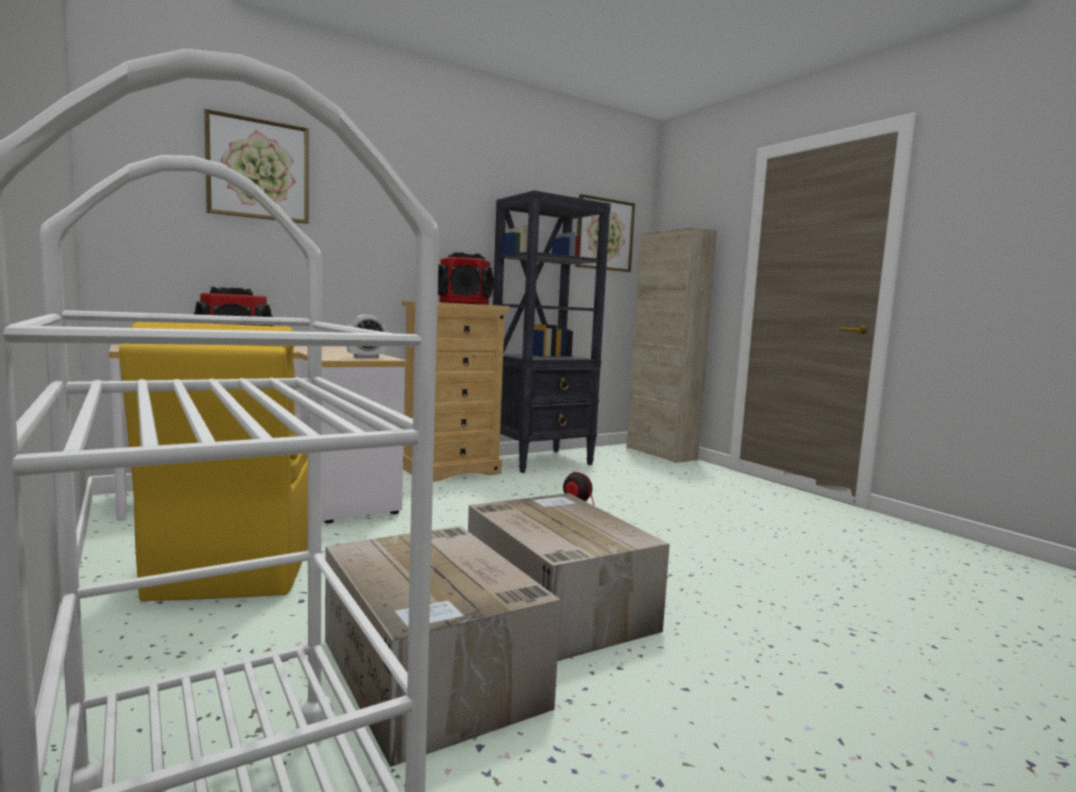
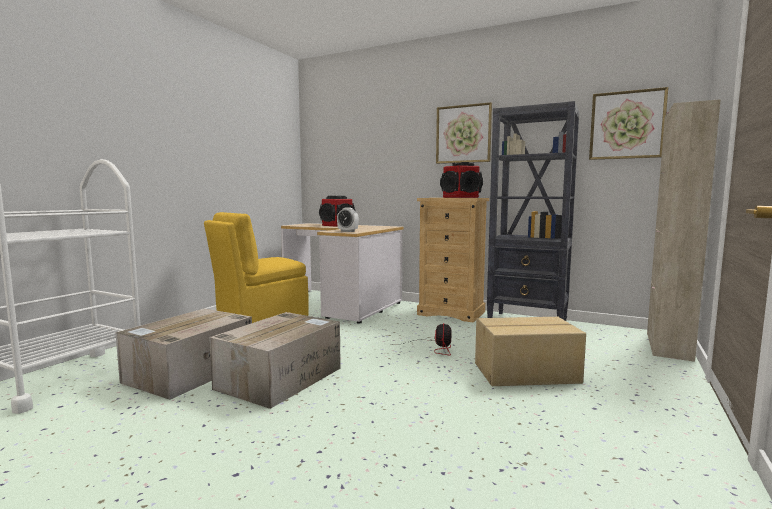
camera: 60 degrees right, 0 degrees up
(258, 169) = (362, 132): picture -> picture (463, 134)
(672, 502) = (526, 373): none -> cardboard box

